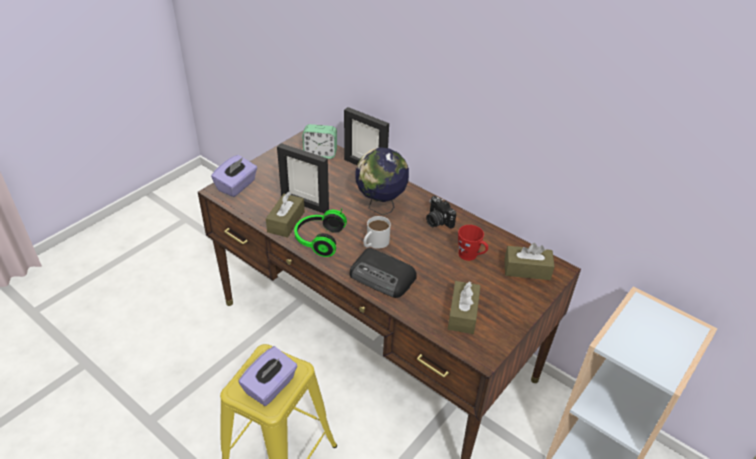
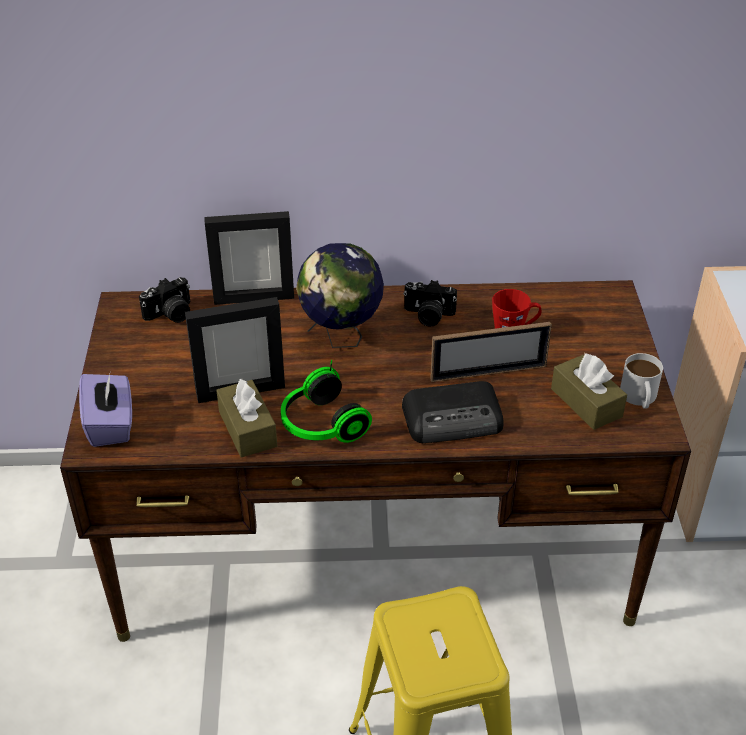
camera: 40 degrees left, 0 degrees up
(270, 387) = (453, 647): purple tissue box -> none
(320, 154) = (170, 314): alarm clock -> camera
(374, 243) = (392, 385): white mug -> white mug (639, 398)
(430, 266) = (488, 372): none -> picture frame
(527, 269) = (586, 313): brown tissue box -> none

